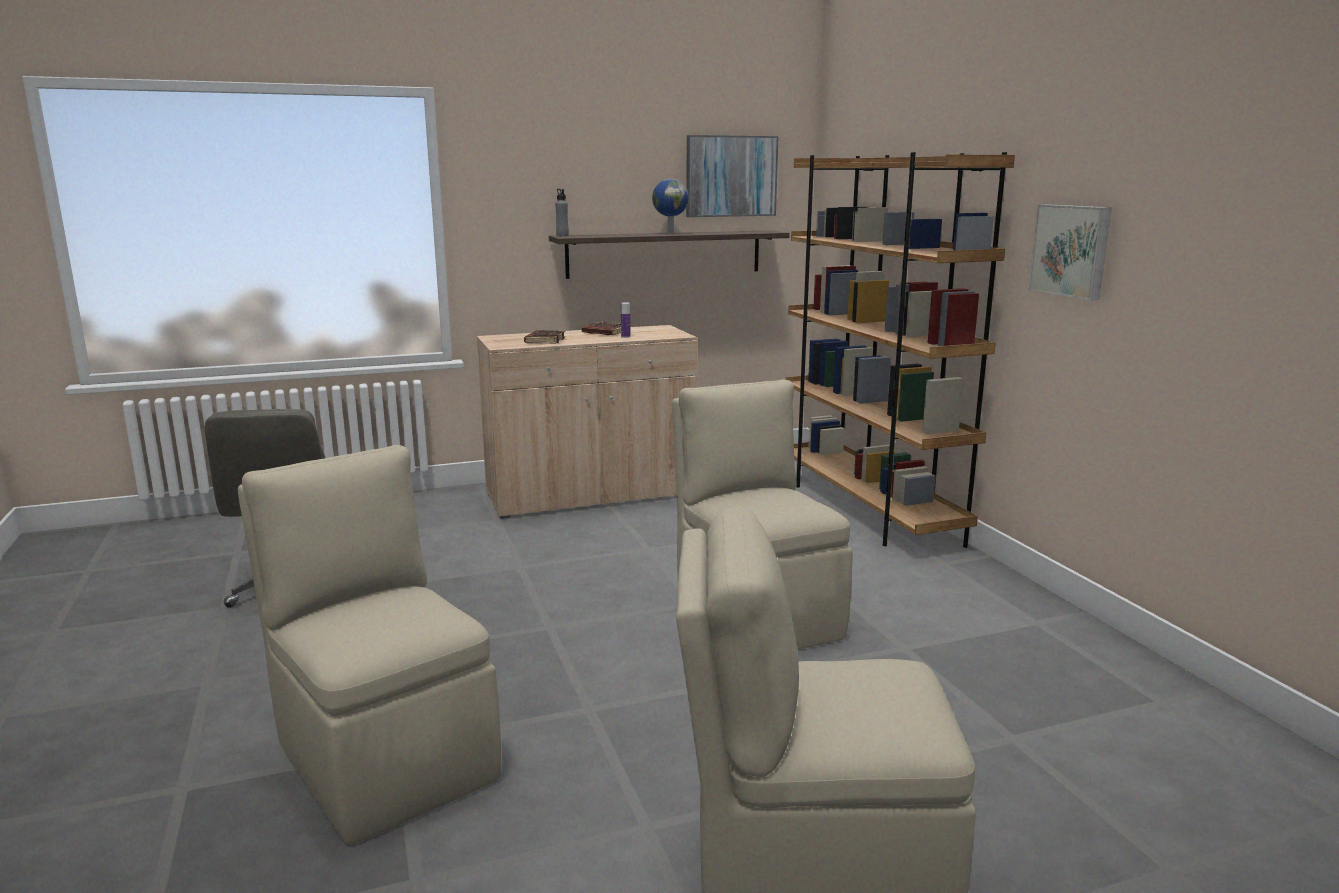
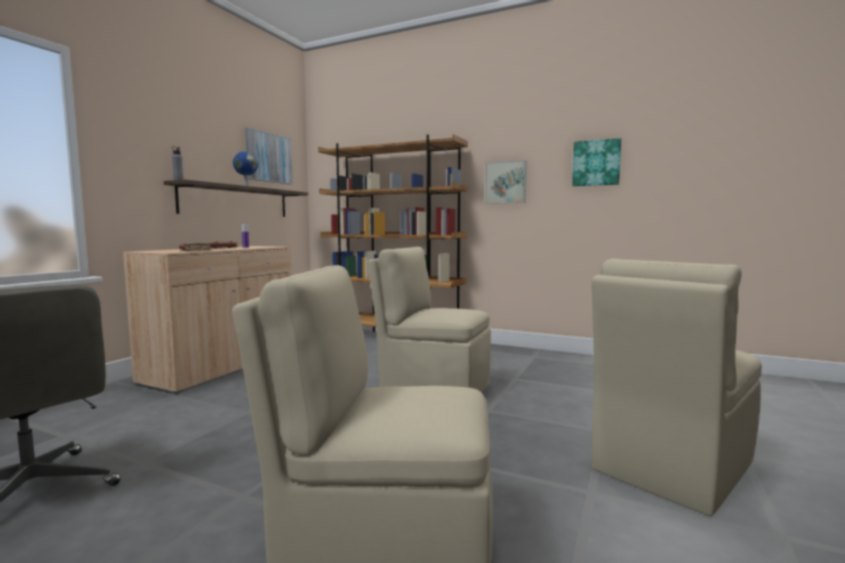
camera: 45 degrees left, 10 degrees down
(1241, 230) = (596, 163): none -> picture

